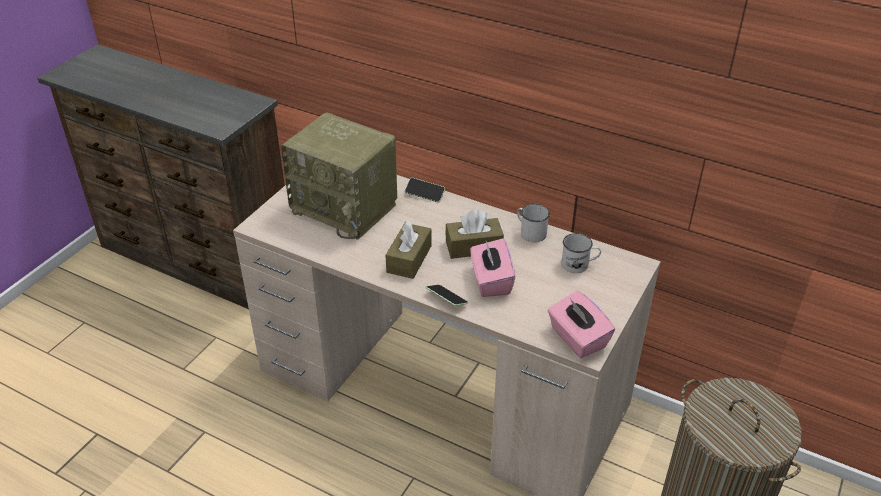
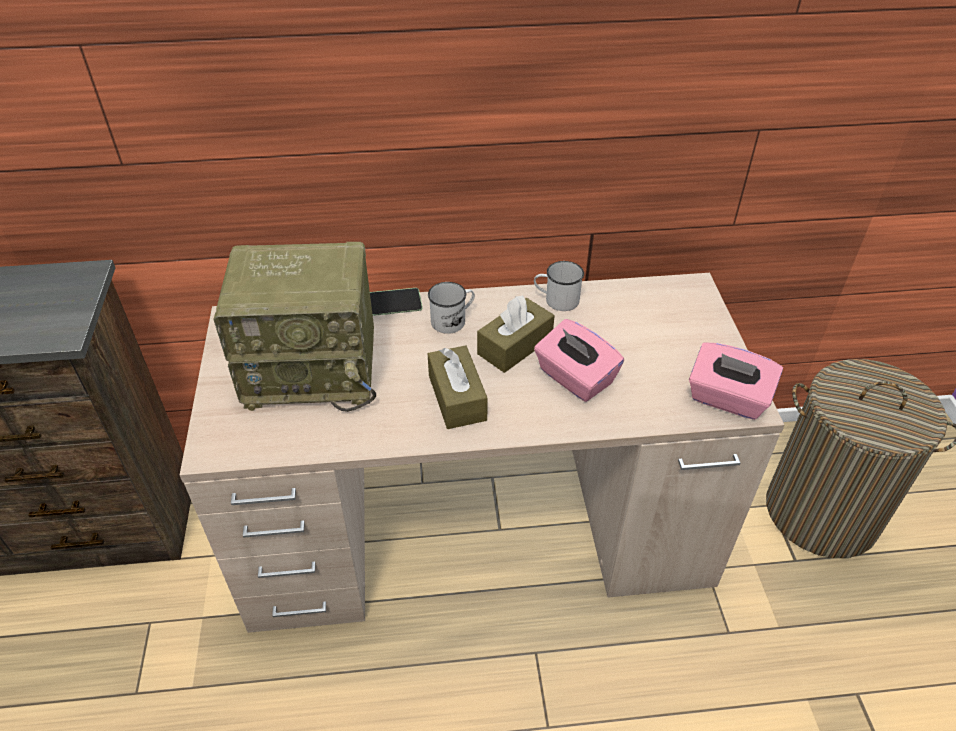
camera: 35 degrees left, 5 degrees up
(446, 299) = (550, 426): phone -> none
(579, 265) = (642, 313): white mug -> white mug (453, 320)

